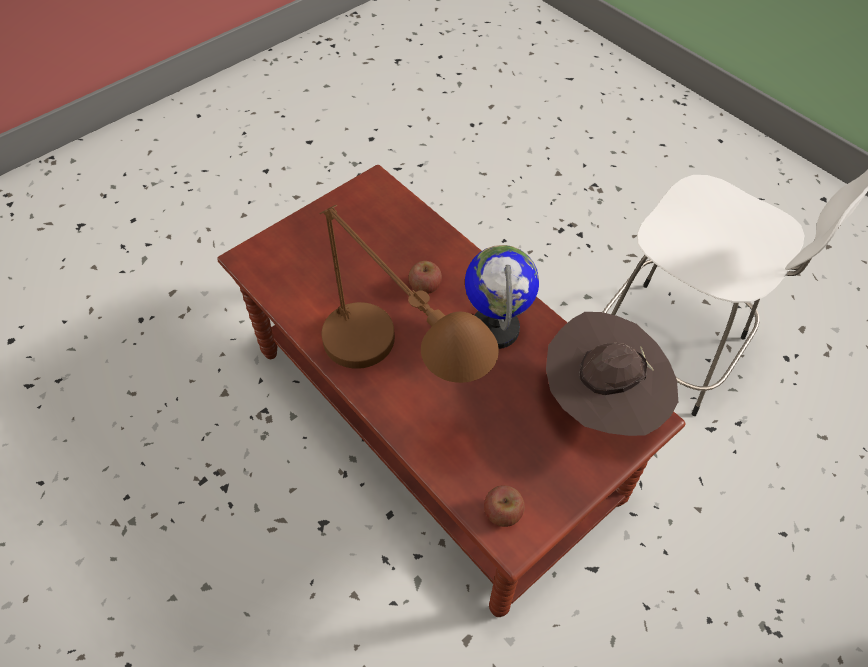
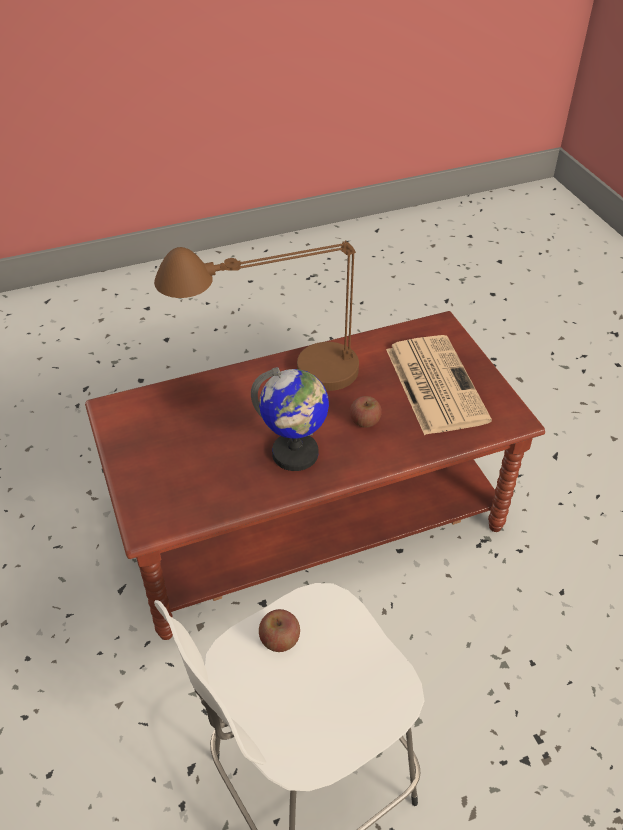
camera: 110 degrees right, 10 degrees down
(347, 245) = (434, 383): none -> newspaper
(502, 512) = (132, 408): apple -> apple (279, 640)
(601, 401) = (182, 499): brown hat -> none

